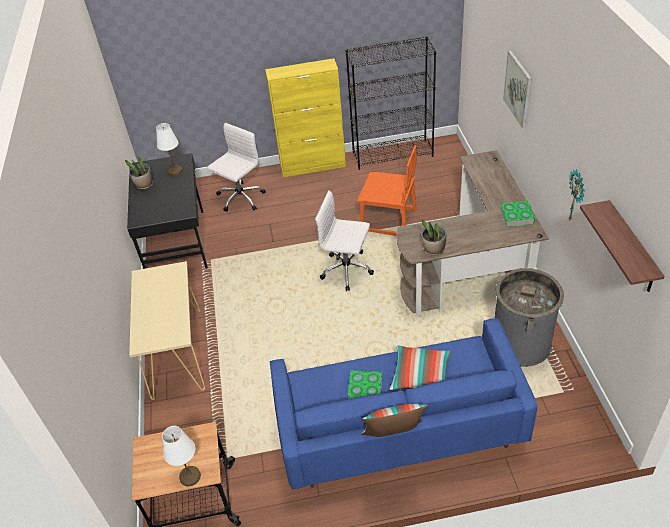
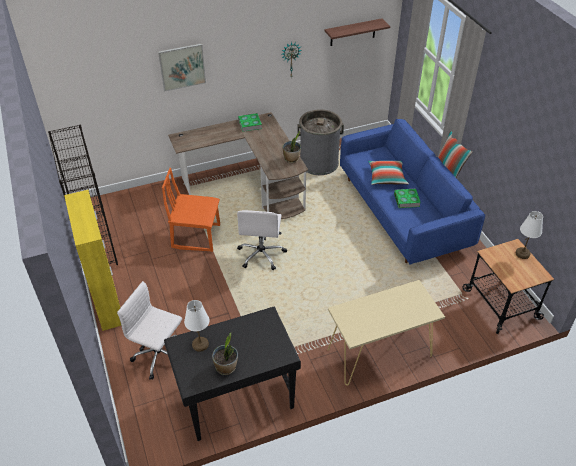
camera: 105 degrees left, 0 degrees up
(388, 220) = (196, 236): orange chair -> orange chair turned 90 degrees counterclockwise

